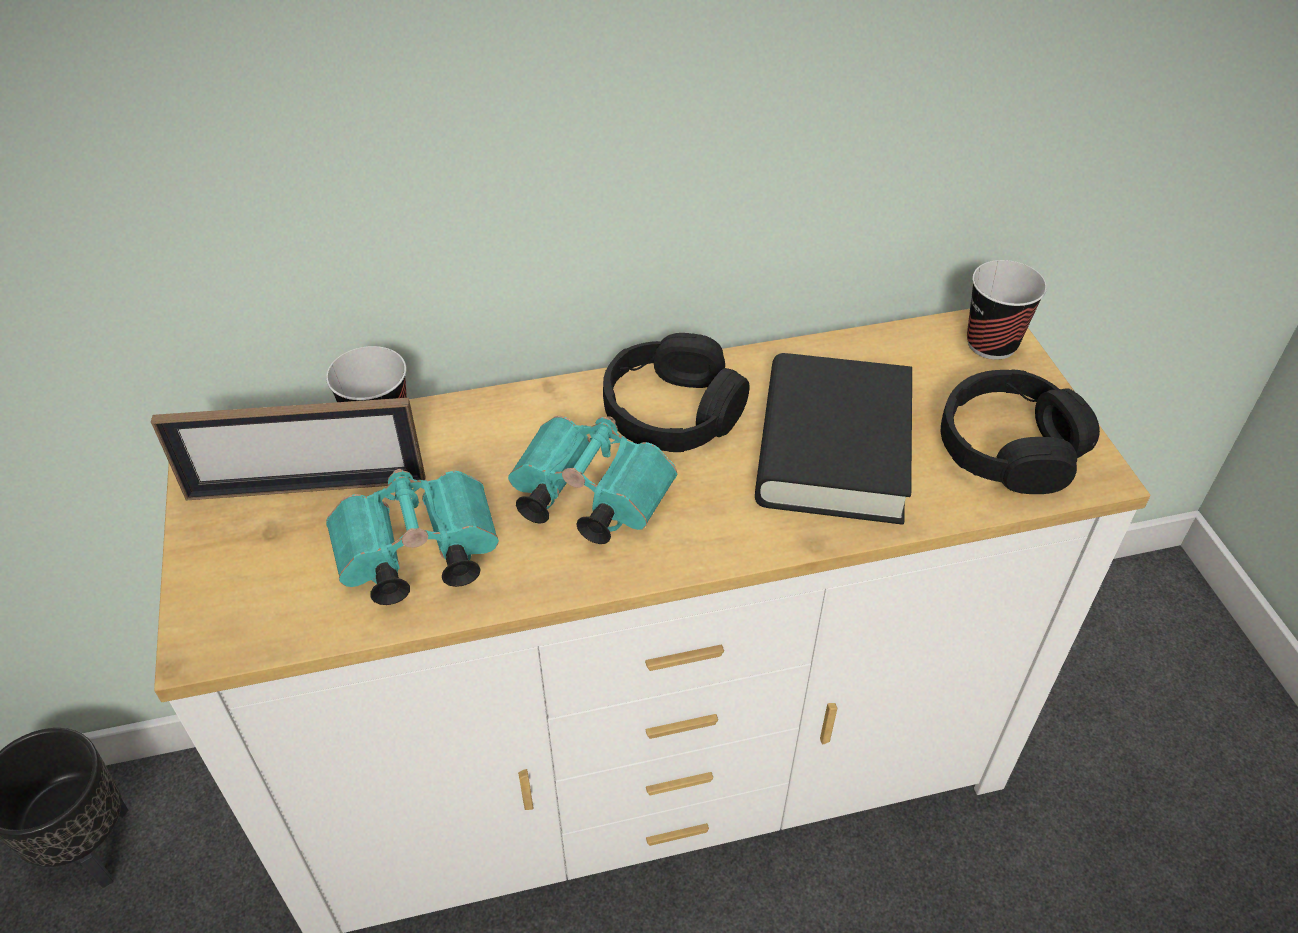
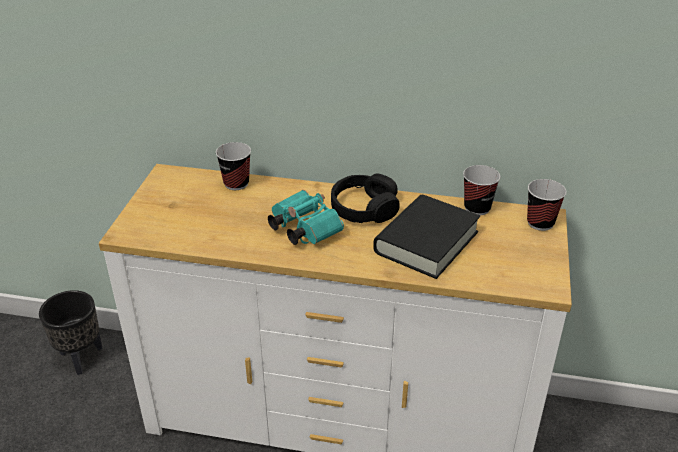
camera: 25 degrees right, 10 degrees down
(306, 488) = (195, 194): picture frame -> none
(414, 557) = (219, 229): turquoise binoculars -> none
(869, 346) = (477, 208): none -> cup
(1009, 448) = (513, 265): black headphones -> none

